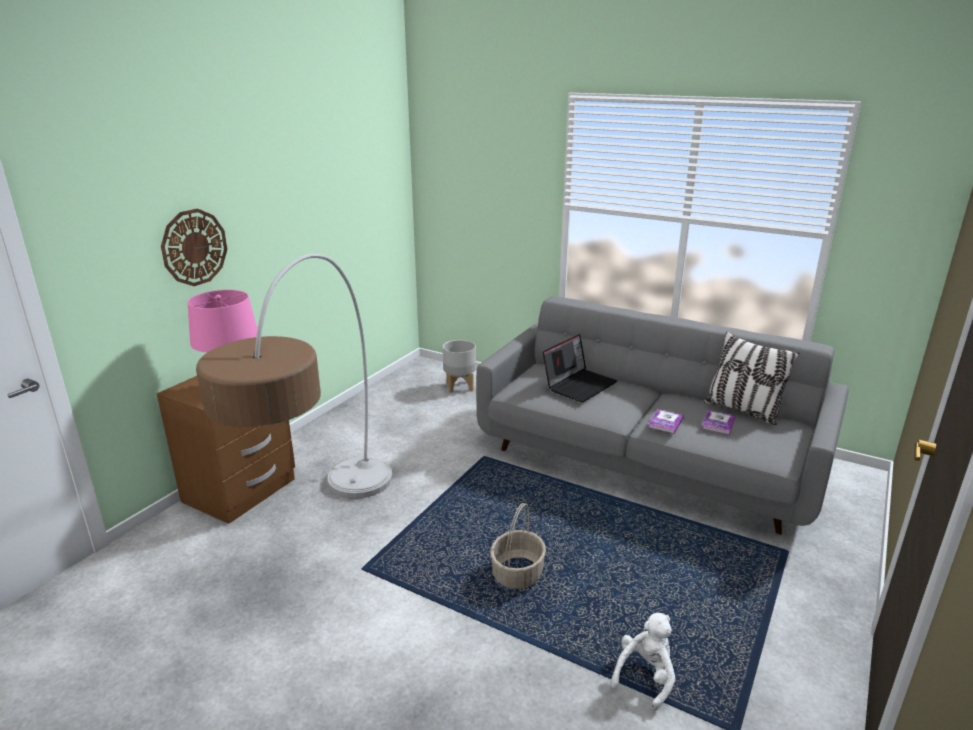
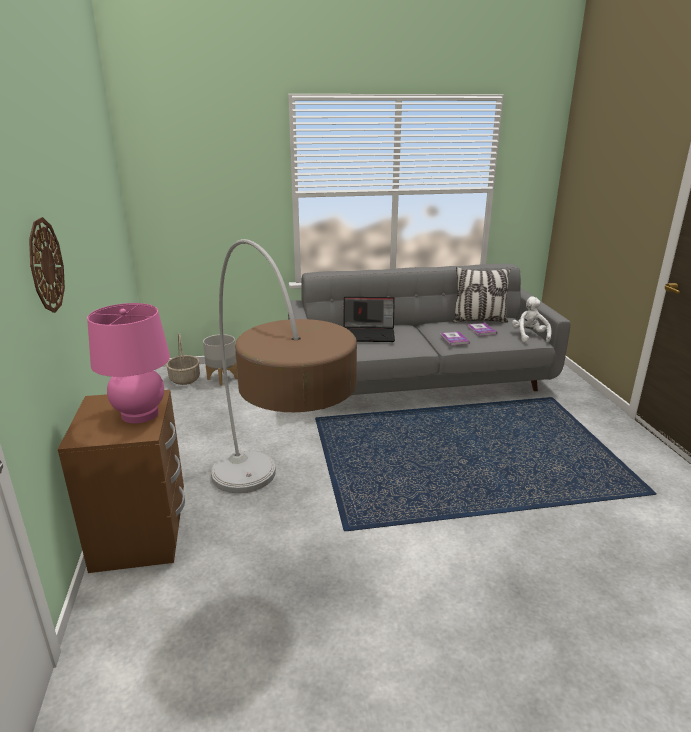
camera: 40 degrees left, 0 degrees up
(517, 573) = (446, 477): basket -> basket (184, 379)
(579, 384) = (369, 334): laptop -> laptop turned 90 degrees clockwise
(645, 677) = (586, 493): white plush toy -> white plush toy (529, 336)

